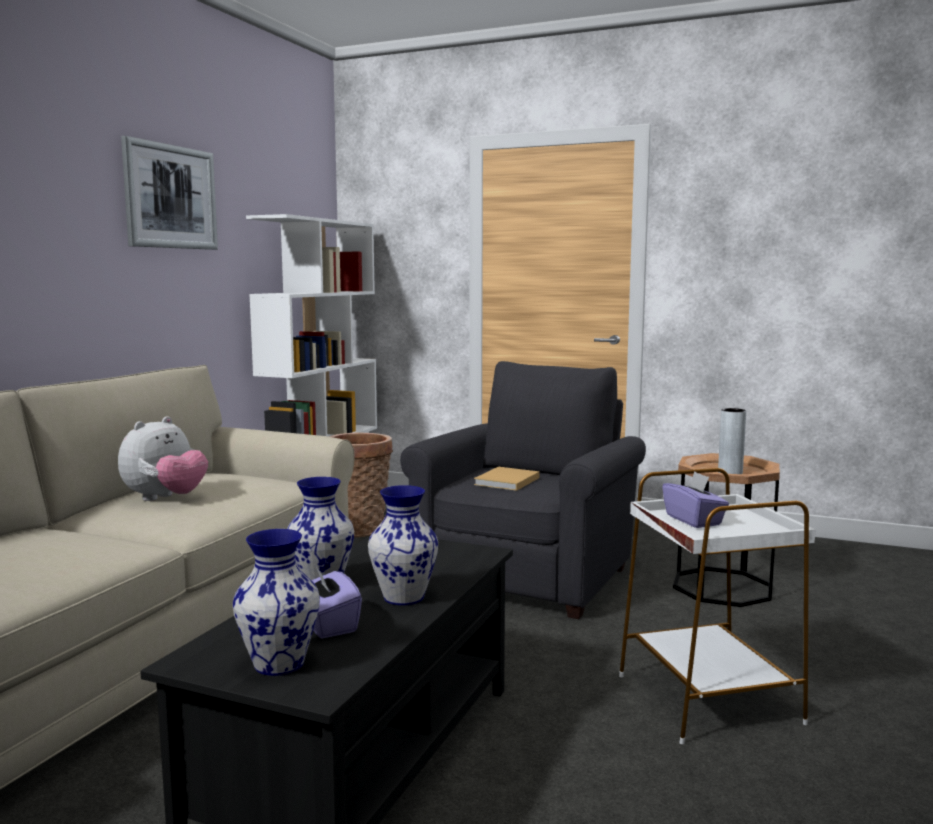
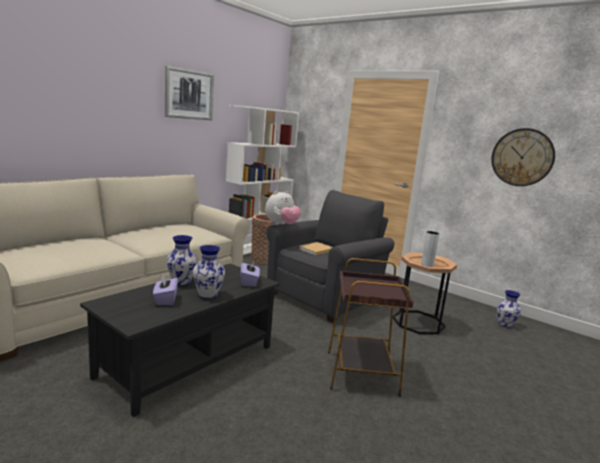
camera: 15 degrees right, 5 degrees up
(165, 499) = (154, 233): plush toy -> plush toy (281, 225)
(280, 664) = (131, 312): vase -> vase (505, 324)
(694, 520) = (364, 285): purple tissue box -> purple tissue box (249, 282)
(708, 700) = (361, 373): white side table -> brown side table
(825, 262) = (522, 157): none -> wall clock

